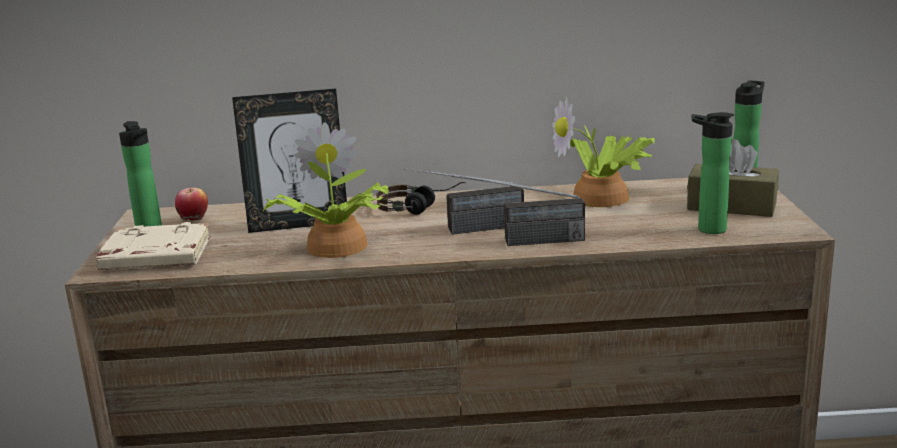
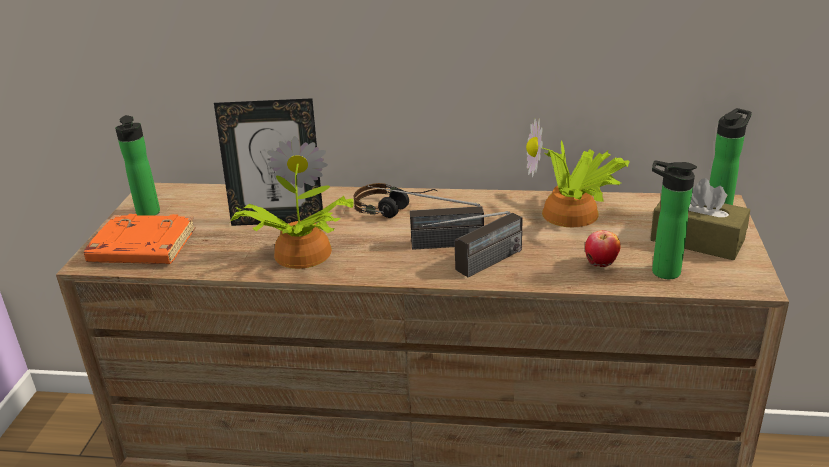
camera: 10 degrees right, 10 degrees up
(155, 257) = (141, 248): beige book -> orange book
(194, 220) = (190, 204): apple -> apple (601, 265)
(524, 242) = (475, 268): radio -> radio turned 45 degrees counterclockwise

